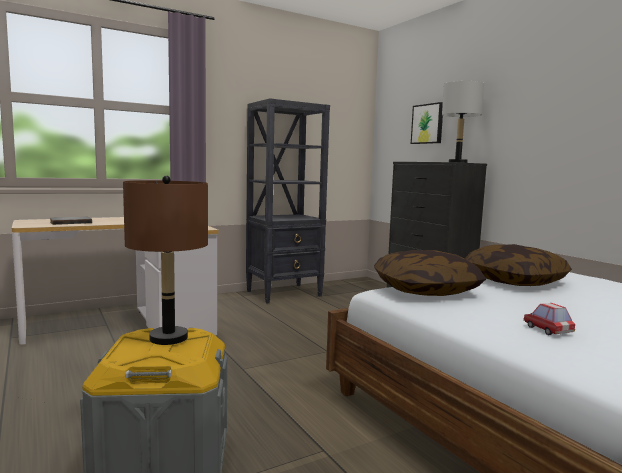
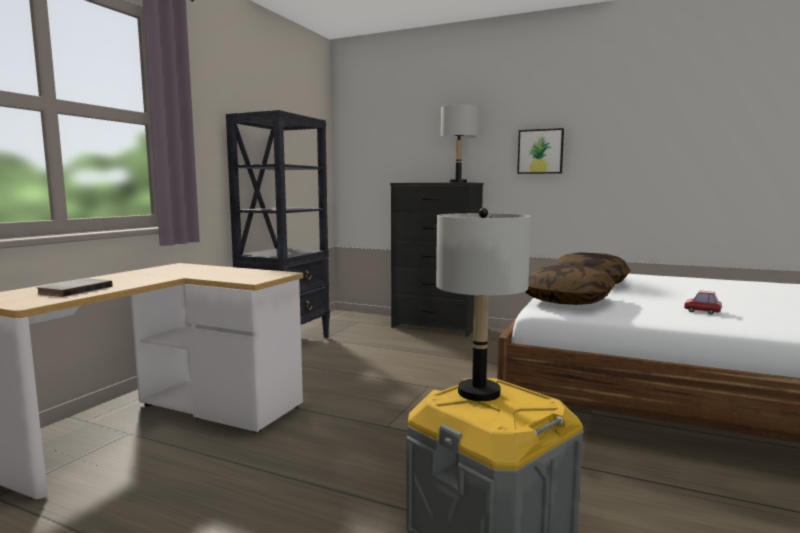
camera: 35 degrees left, 0 degrees up
(169, 338) = (479, 392): brown table lamp -> grey table lamp
(428, 124) = (408, 144): picture -> picture (540, 151)

